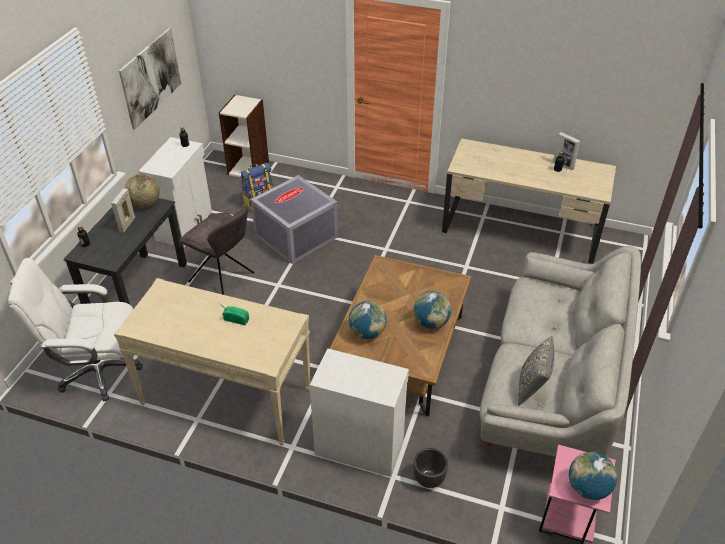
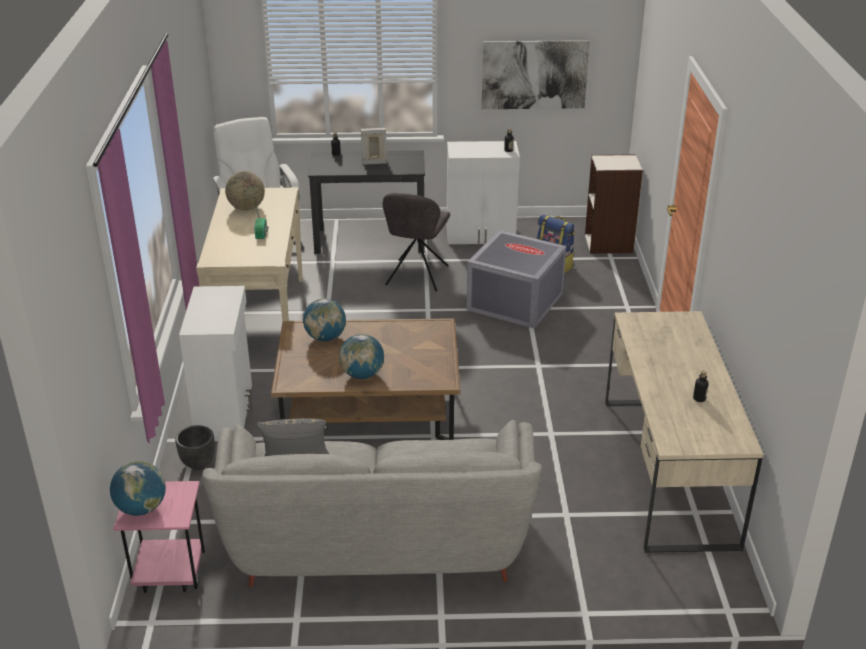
camera: 70 degrees right, 10 degrees down
(145, 204) = (410, 162): globe -> globe (246, 208)
(563, 165) = (716, 402): picture frame -> none

